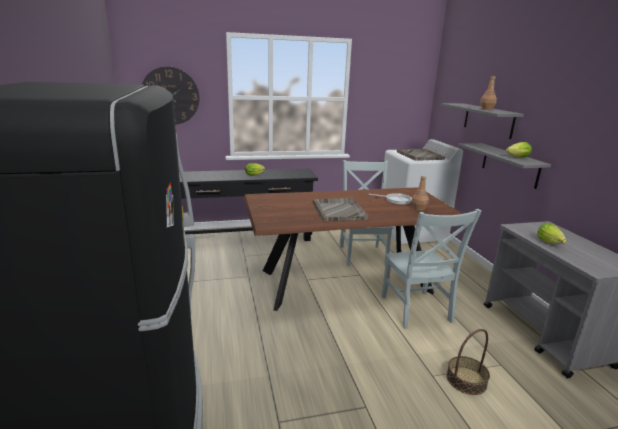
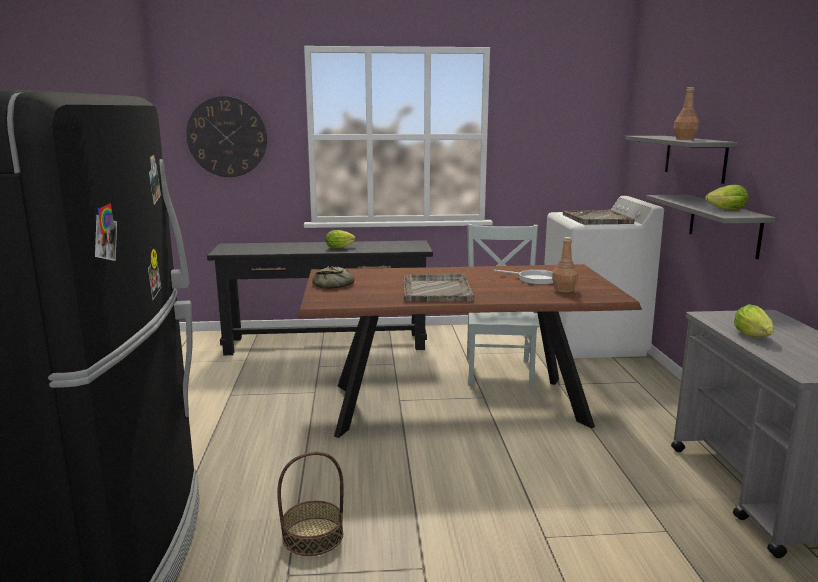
camera: 10 degrees right, 5 degrees down
(268, 207) = (334, 284): none -> bread
(416, 311) = (556, 449): grey chair -> none
(466, 380) = (598, 546): basket -> basket (313, 536)

